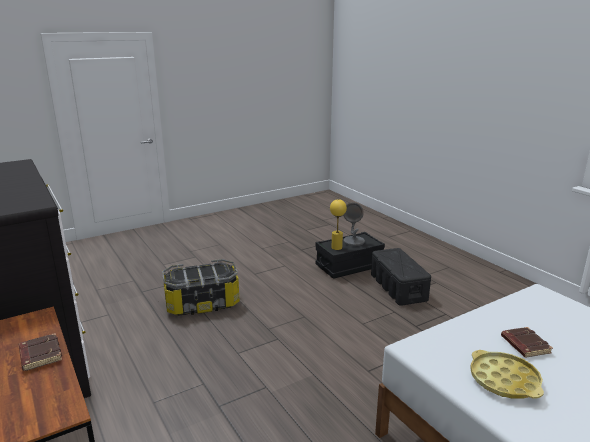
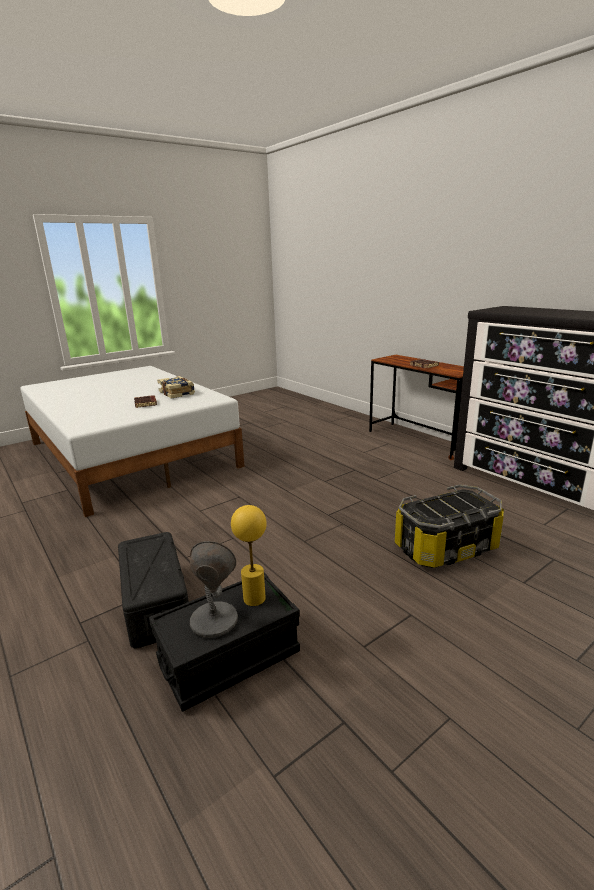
camera: 175 degrees right, 0 degrees up
(504, 380) = (177, 393): yellow tray -> book

